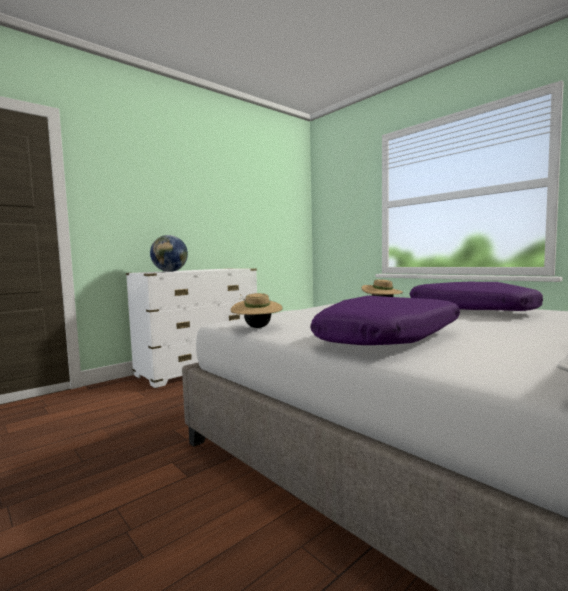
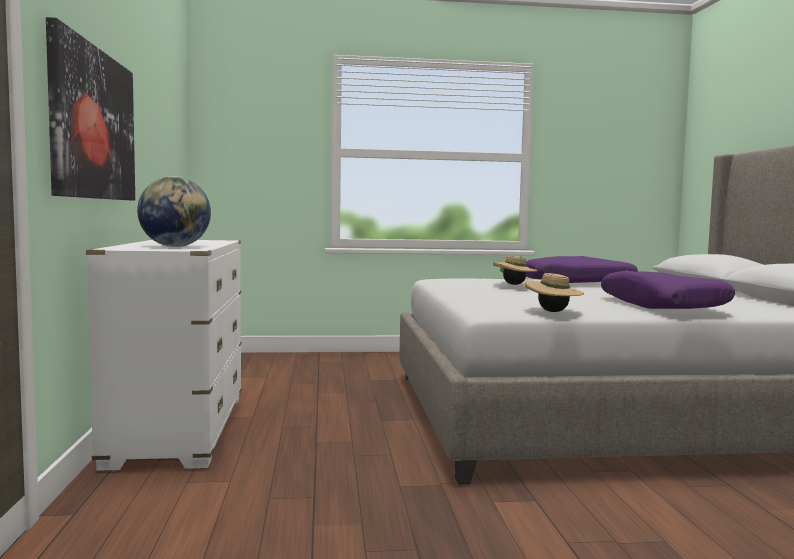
camera: 55 degrees left, 0 degrees up
(152, 213) = (93, 124): none -> picture

